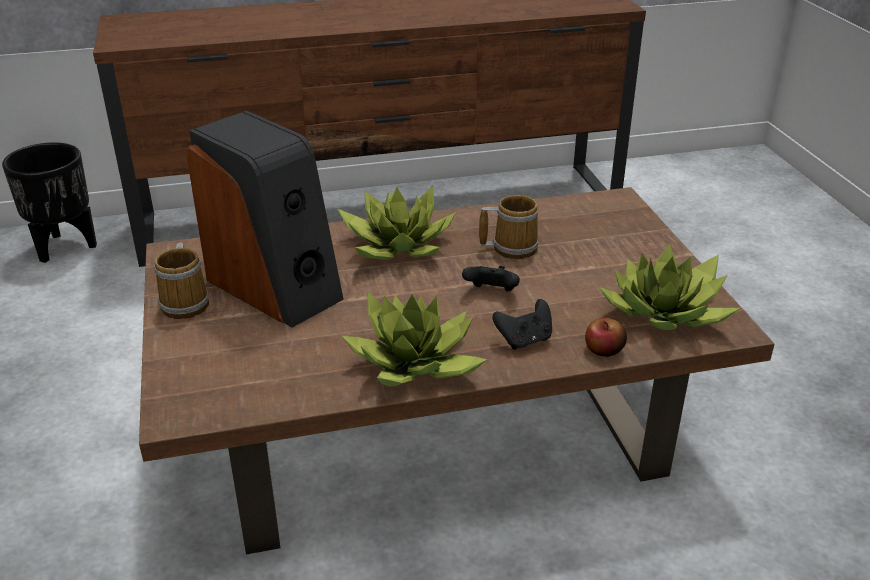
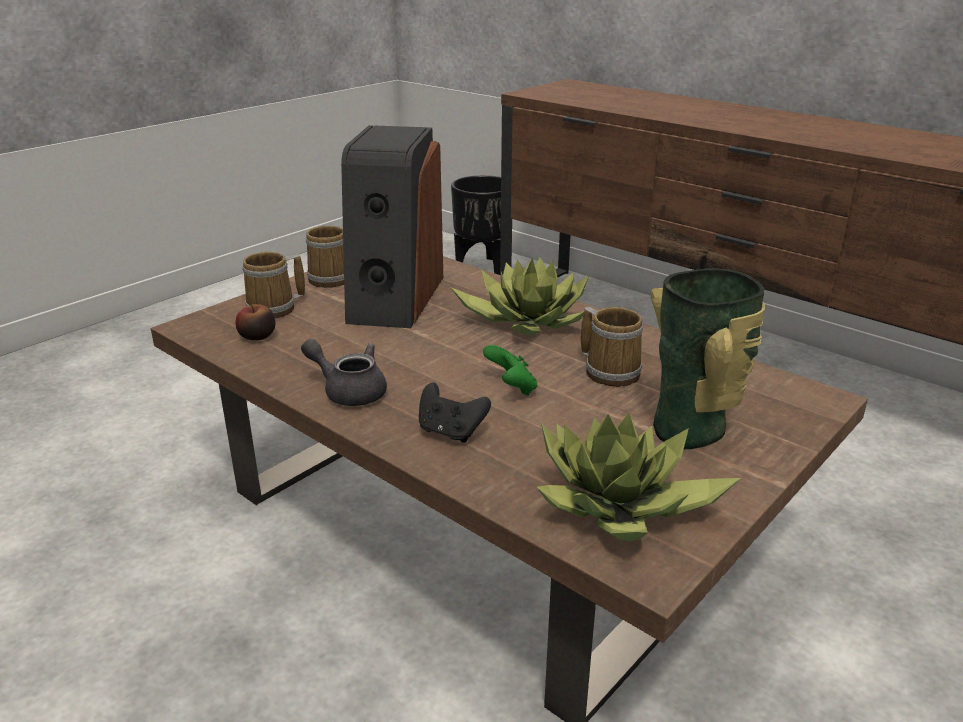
camera: 55 degrees right, 5 degrees down
(207, 355) = (275, 309): none -> mug
(415, 364) = (349, 391): potted plant -> grey teapot
(491, 293) = (511, 388): black game controller -> green game controller
(604, 350) = (488, 485): apple -> apple (257, 336)
(610, 252) = (693, 429): none -> vase

